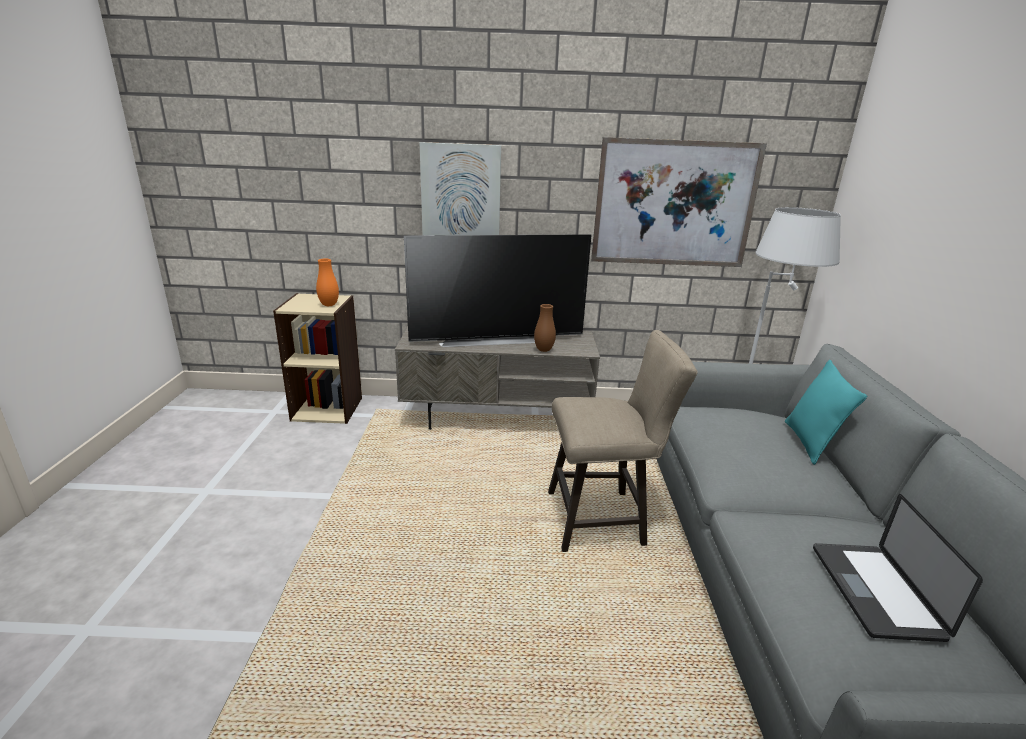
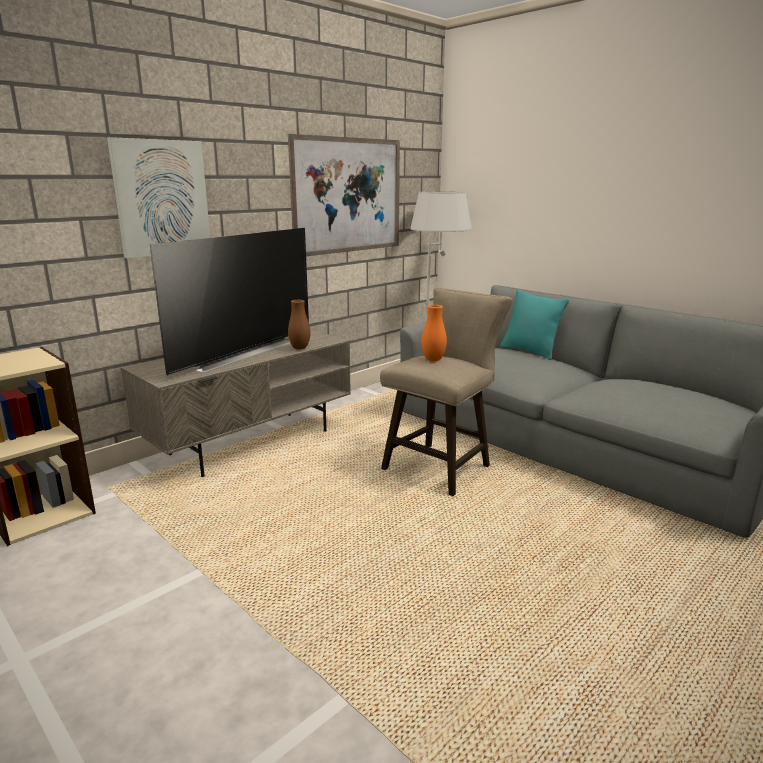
camera: 45 degrees left, 5 degrees down
(329, 305) = (37, 359): orange vase -> orange vase (433, 360)
(874, 591) = (669, 395): laptop -> none

